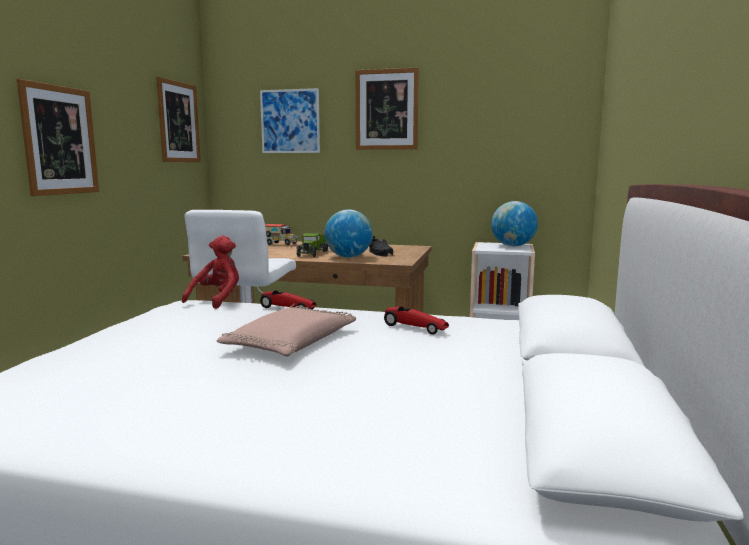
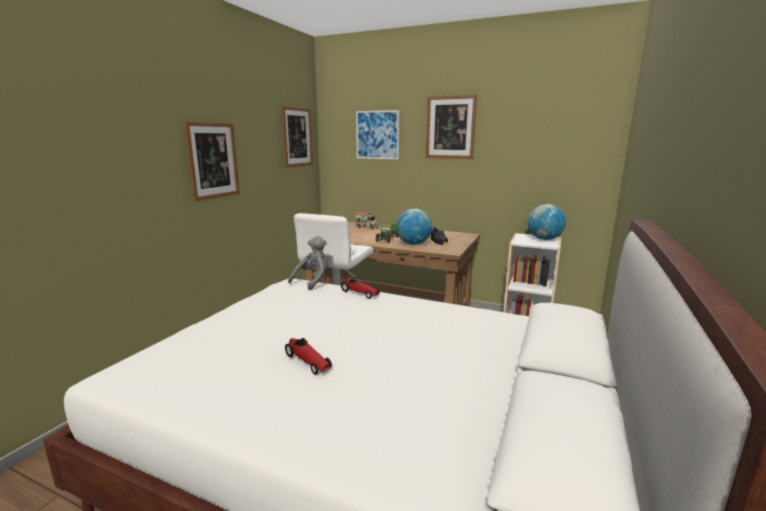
camera: 10 degrees right, 5 degrees up
(217, 300) = (313, 281): red plush toy -> grey plush toy
(291, 339) = (355, 325): beige pillow -> none
(414, 327) = (448, 319): toy car -> toy car (308, 361)

